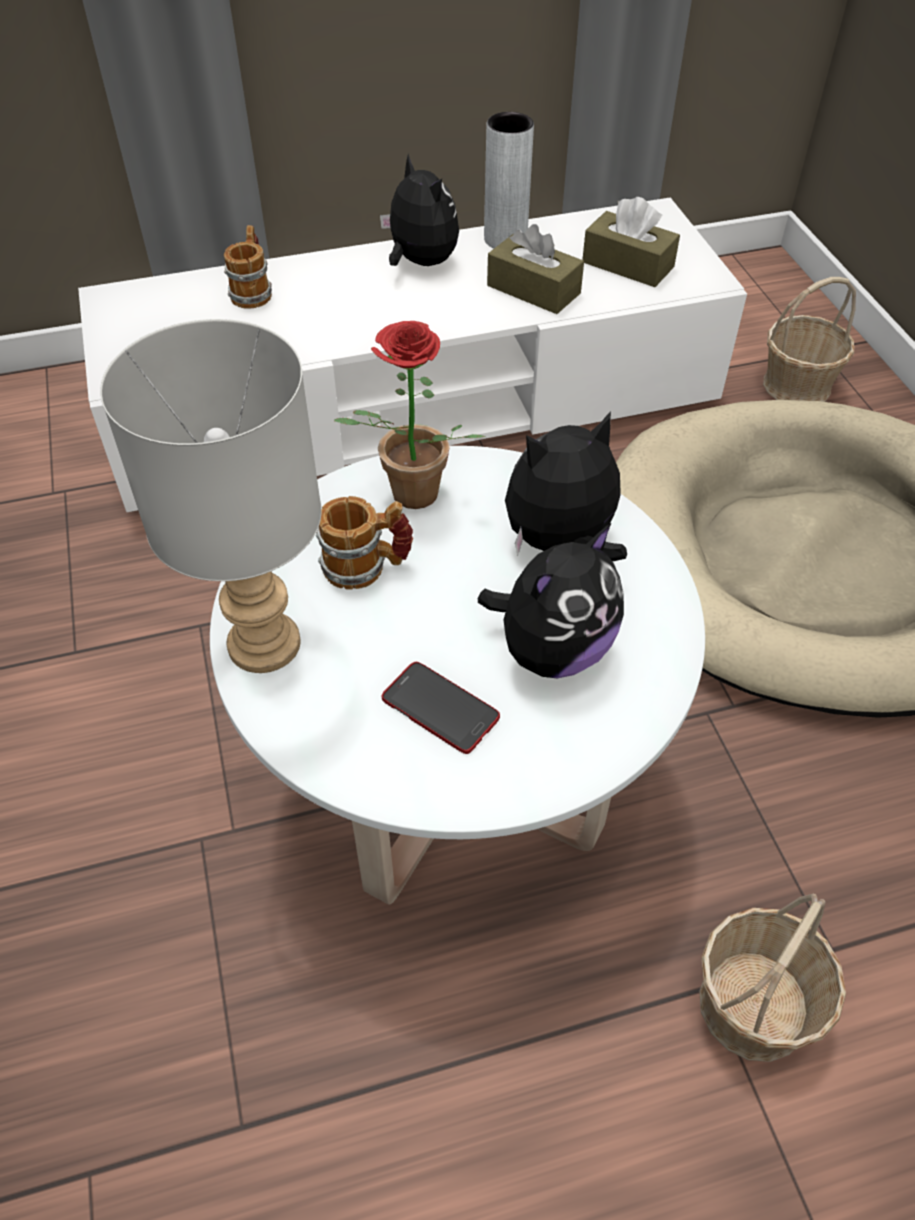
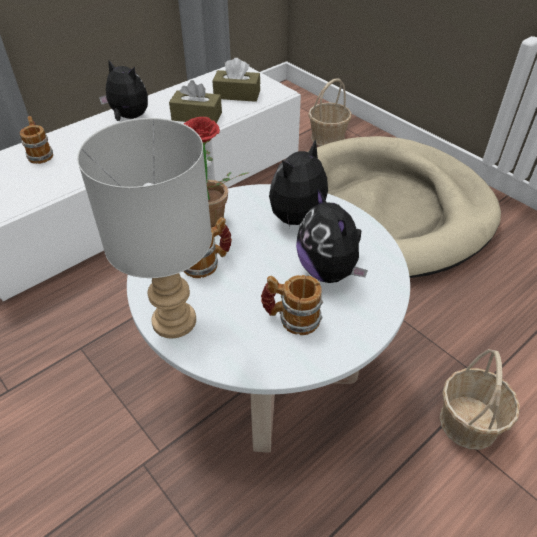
camera: 25 degrees left, 5 degrees down
(440, 708) = (291, 318): phone -> mug
(505, 239) = (168, 97): grey vase -> none
(552, 650) = (329, 271): plush toy -> plush toy turned 135 degrees clockwise

